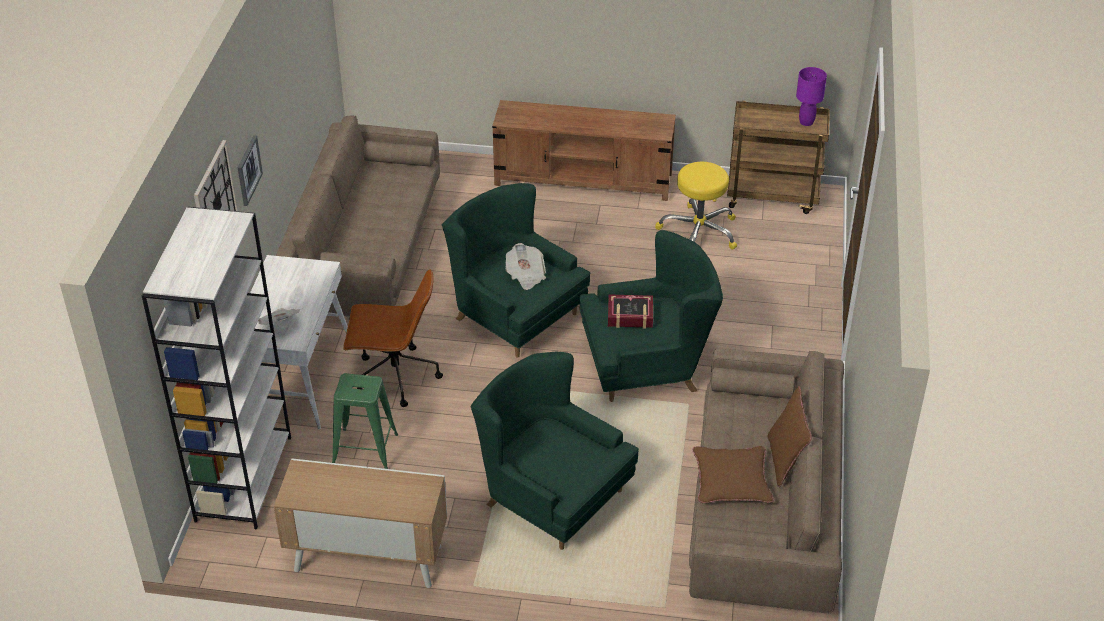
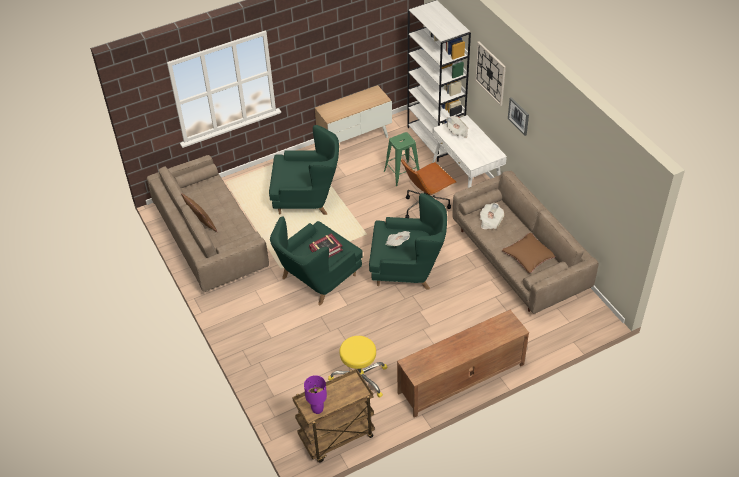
camera: 145 degrees right, 5 degrees up
(372, 248) = (490, 221): none -> newspaper
(731, 480) = (220, 205): brown pillow -> brown pillow (529, 255)

